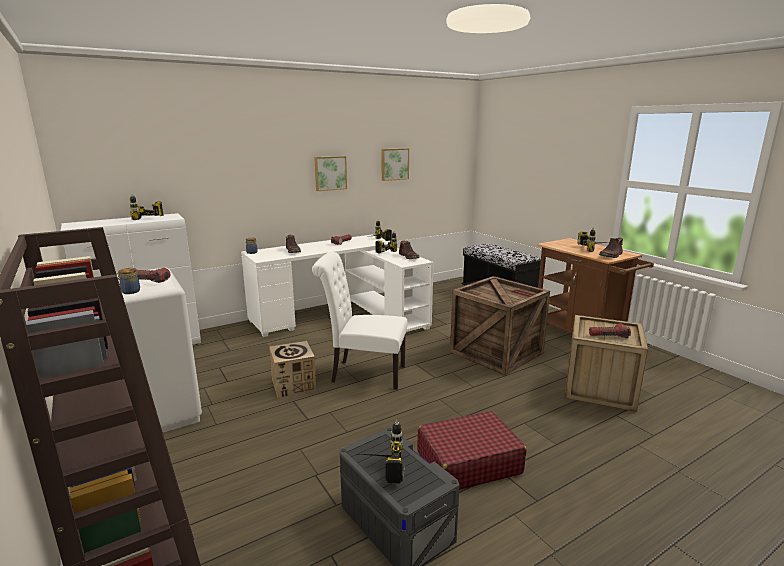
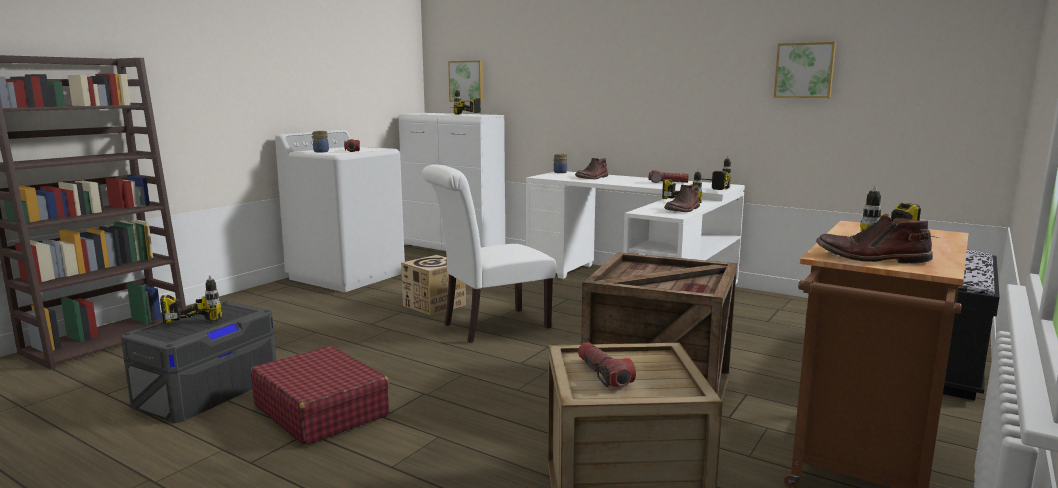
camera: 65 degrees right, 5 degrees down
(330, 173) = (685, 80): picture -> picture (467, 81)
(363, 374) = (490, 326): white chair -> white chair turned 105 degrees counterclockwise

